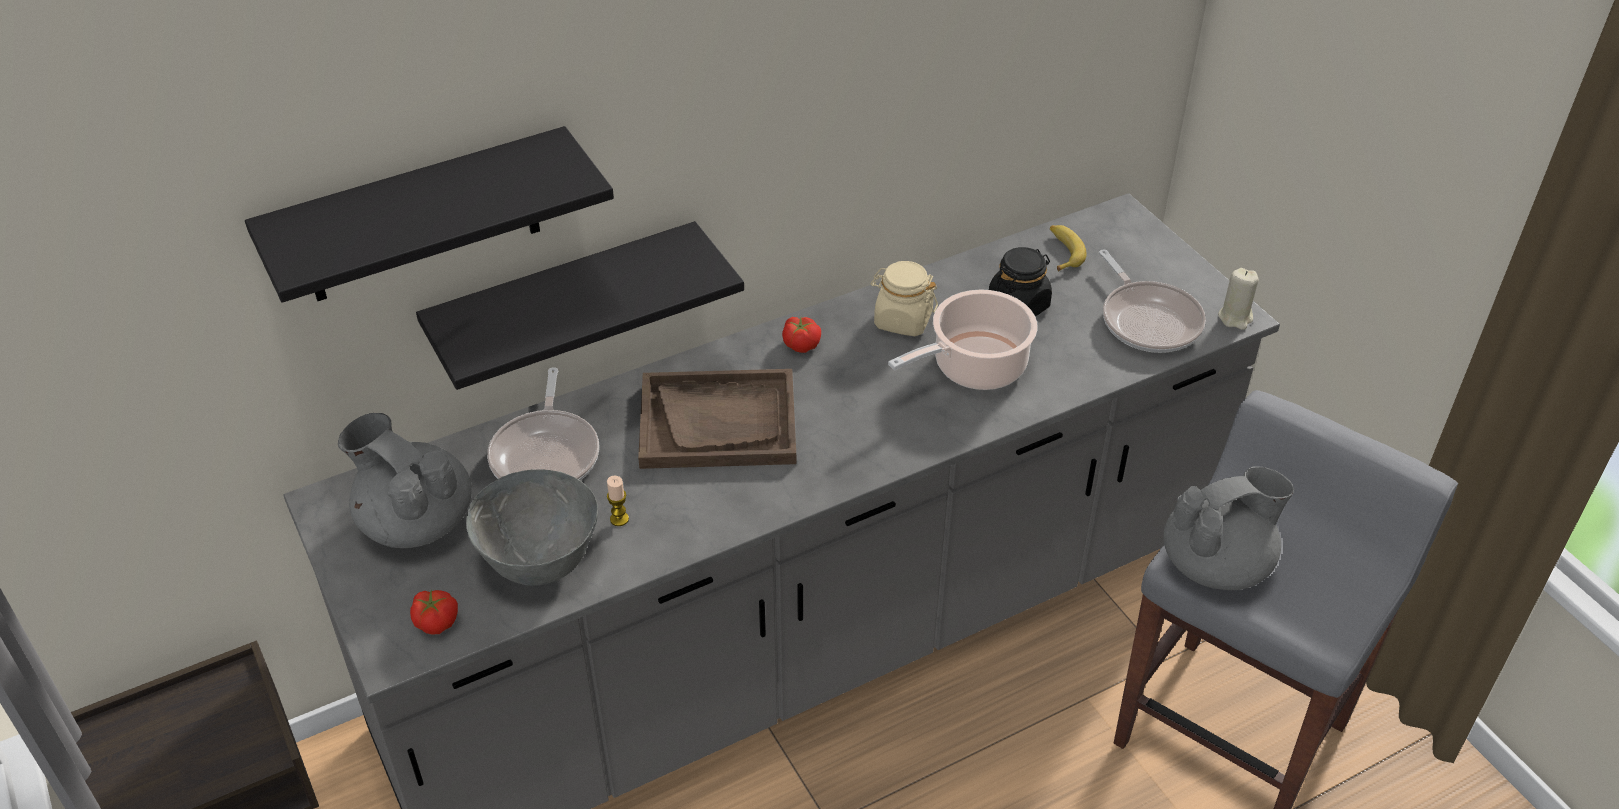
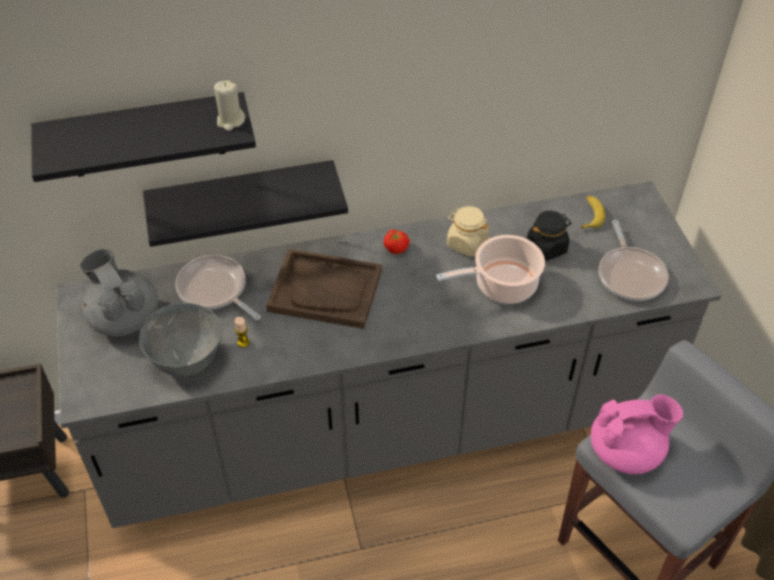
camera: 15 degrees right, 5 degrees up
(436, 620) = (115, 385): tomato -> none
(546, 454) = (215, 290): frying pan -> frying pan turned 120 degrees clockwise
(1217, 564) = (626, 451): grey teapot -> pink teapot
(1235, 317) = (691, 284): beige candle -> beige candle (230, 121)

